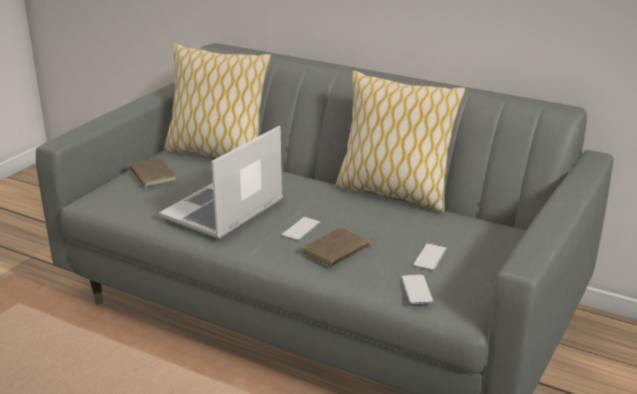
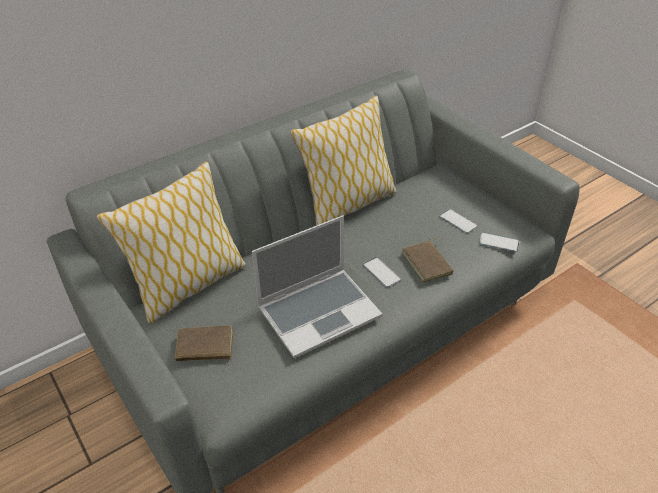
camera: 65 degrees left, 15 degrees up
(223, 211) = (319, 311): laptop -> laptop turned 90 degrees counterclockwise

